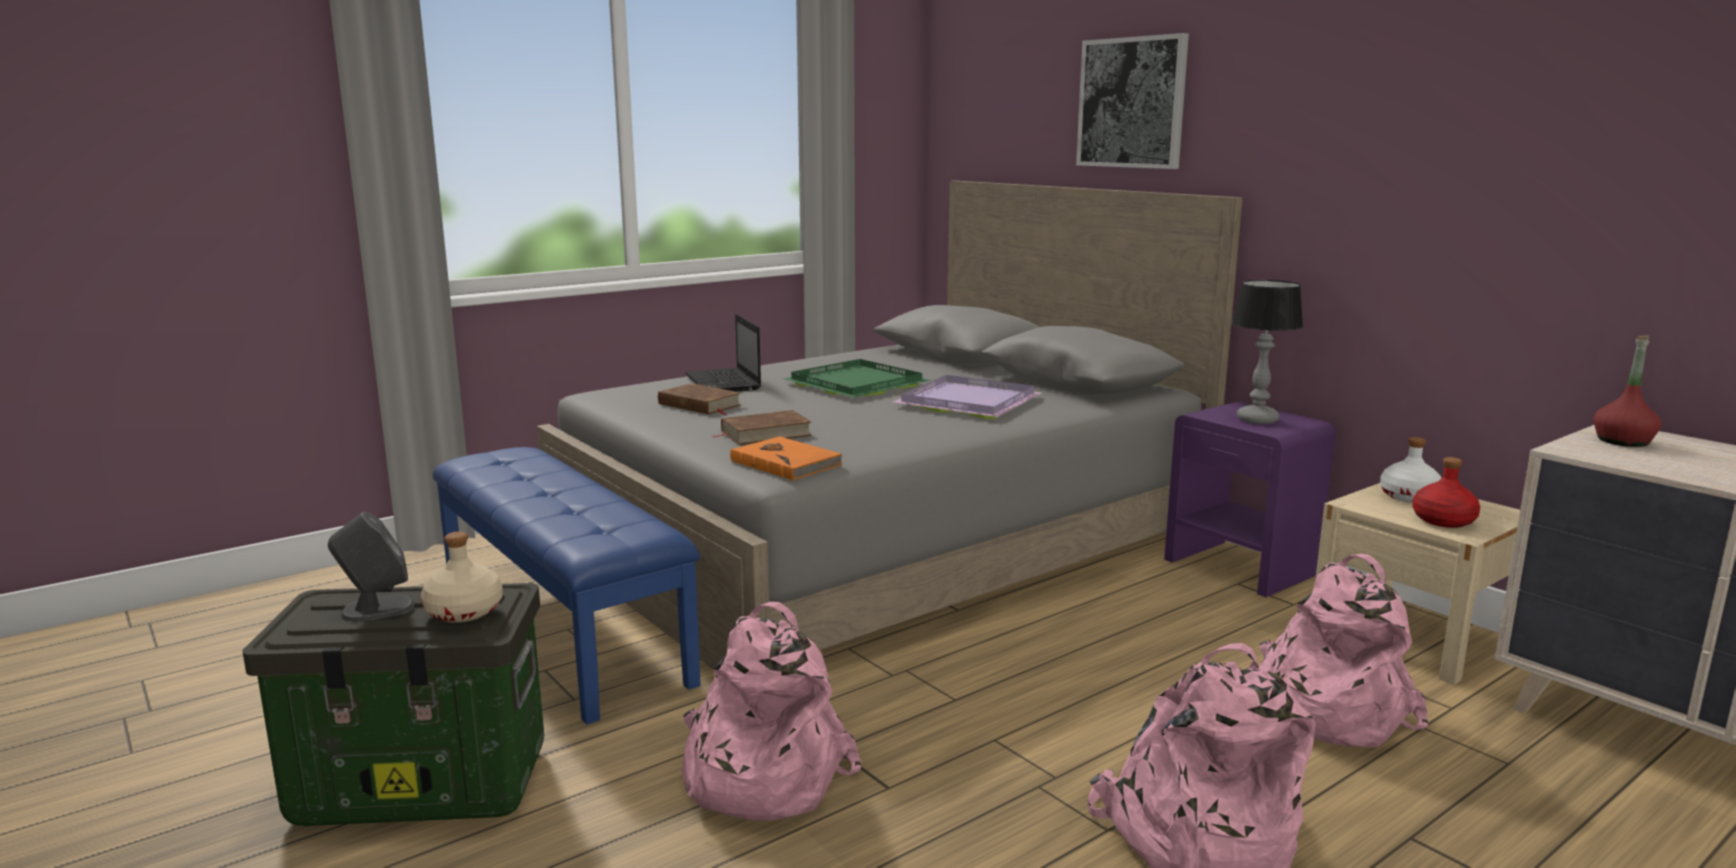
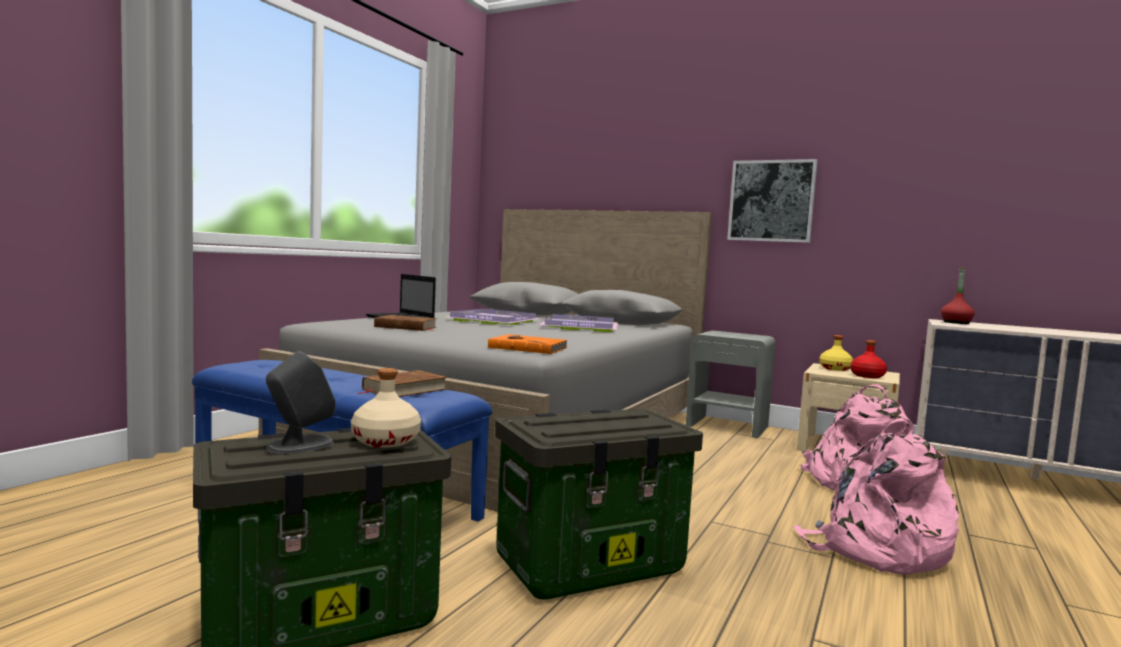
camera: 25 degrees left, 10 degrees down
(759, 775) = (591, 564): pink backpack -> storage box
(765, 433) = (483, 337): brown book -> brown book (404, 389)
(859, 384) = (495, 321): green tray -> purple tray
(1132, 103) = (635, 161): picture -> picture (771, 201)
(1241, 567) = (728, 426): purple nightstand -> grey nightstand
(1258, 420) = (738, 335): table lamp -> none
(1409, 497) = (835, 369): white bottle -> yellow bottle

